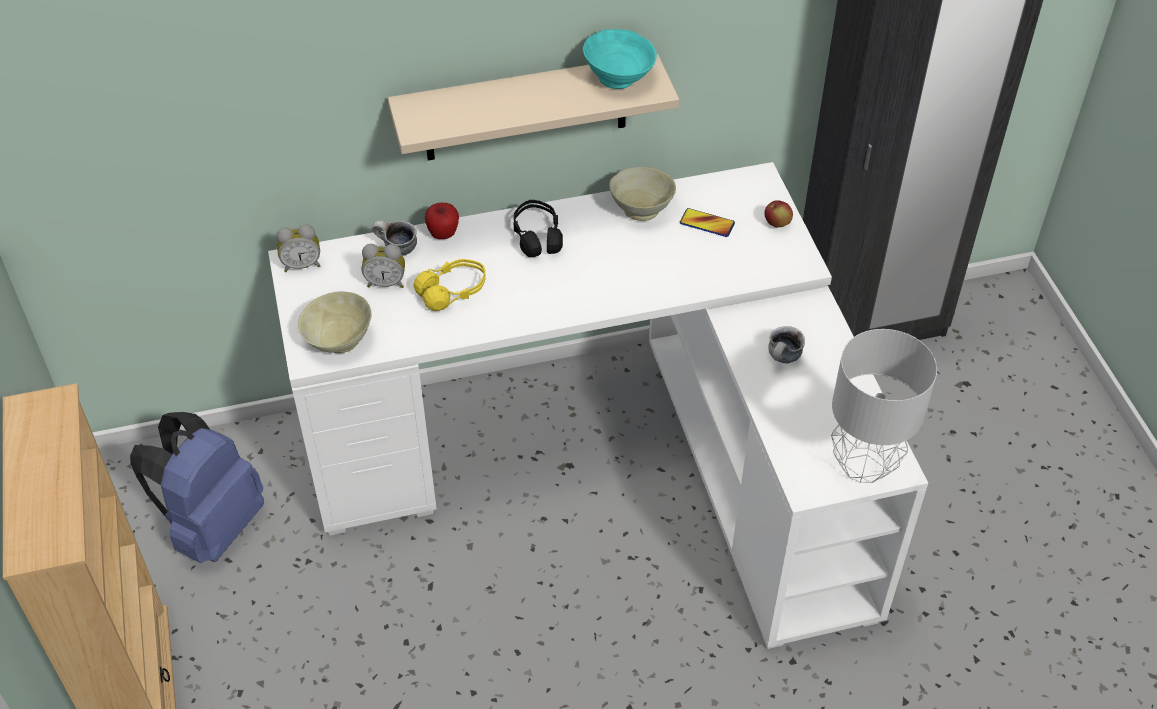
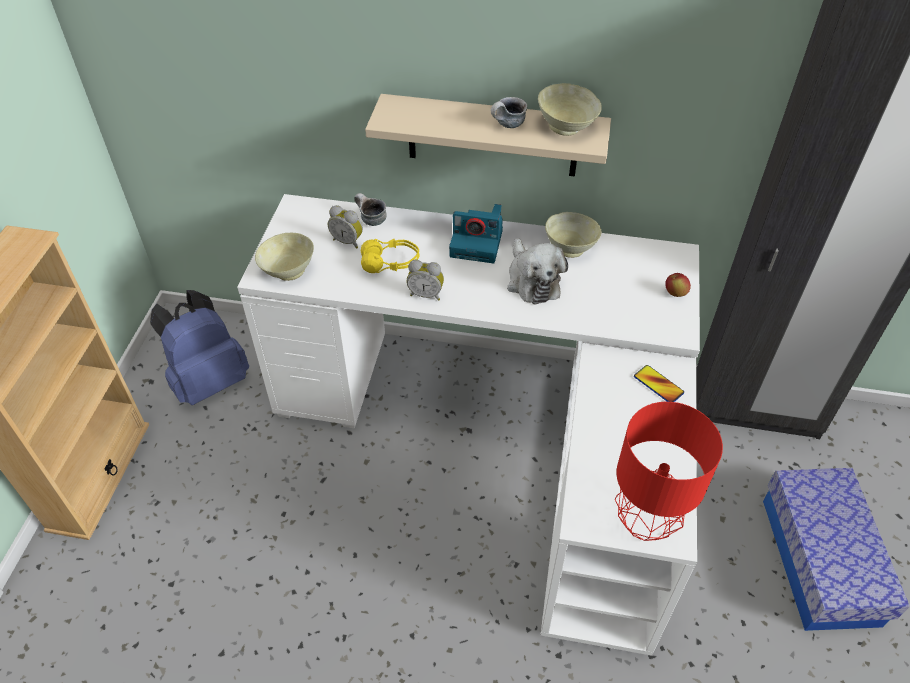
camera: 25 degrees right, 0 degrees up
(302, 264) = (299, 210): alarm clock -> alarm clock (426, 294)
(443, 234) = (410, 220): apple -> none
(537, 236) = (478, 243): black headphones -> camera
(619, 79) = (566, 128): turquoise bowl -> beige bowl
(622, 259) = (532, 280): none -> plush toy
(707, 223) = (616, 275): phone -> phone (658, 385)
(783, 359) = (623, 405): mug -> mug (507, 126)
(862, 464) = (644, 520): grey table lamp -> red table lamp
(1000, 462) = (819, 561): none -> storage box

